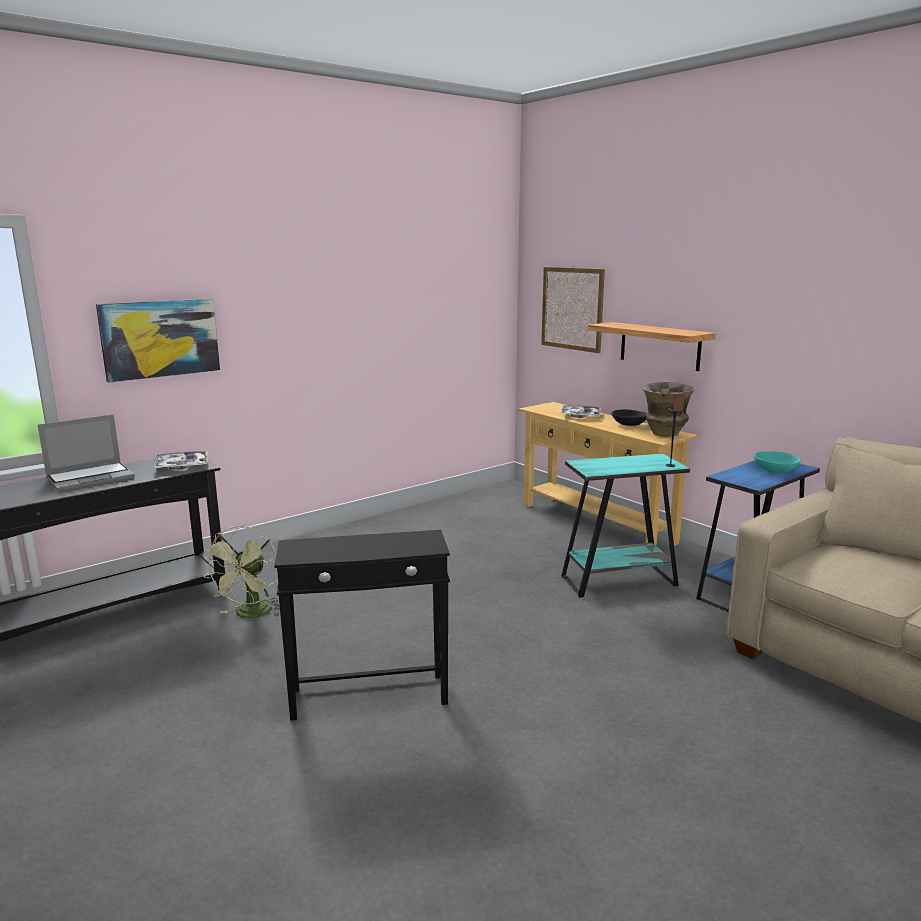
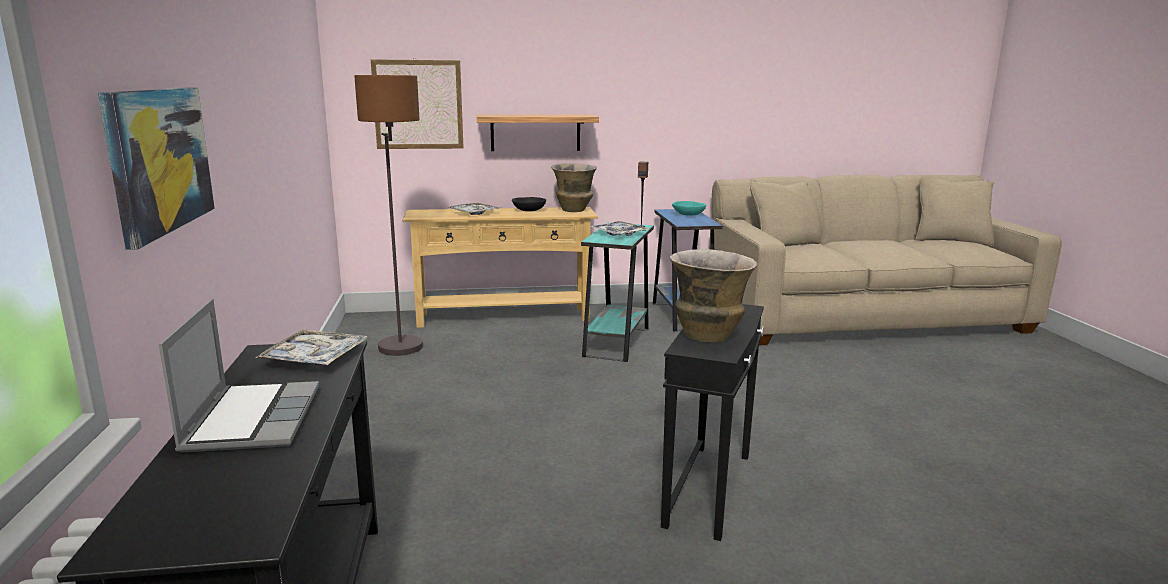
camera: 60 degrees left, 0 degrees up
(250, 614) = (458, 523): green fan -> none
(333, 546) = (708, 336): none -> vase
(473, 517) = (403, 352): none -> brown floor lamp
(620, 465) = (619, 234): none -> tray

